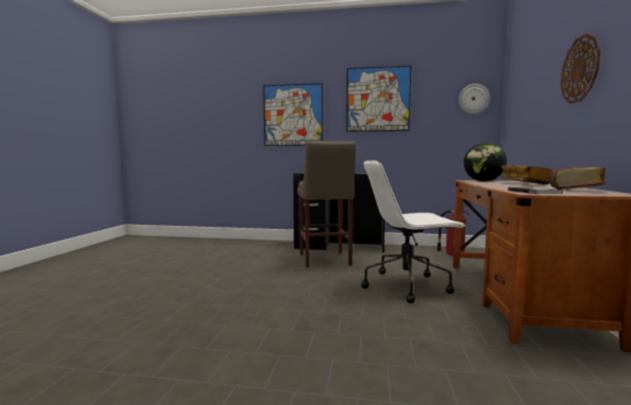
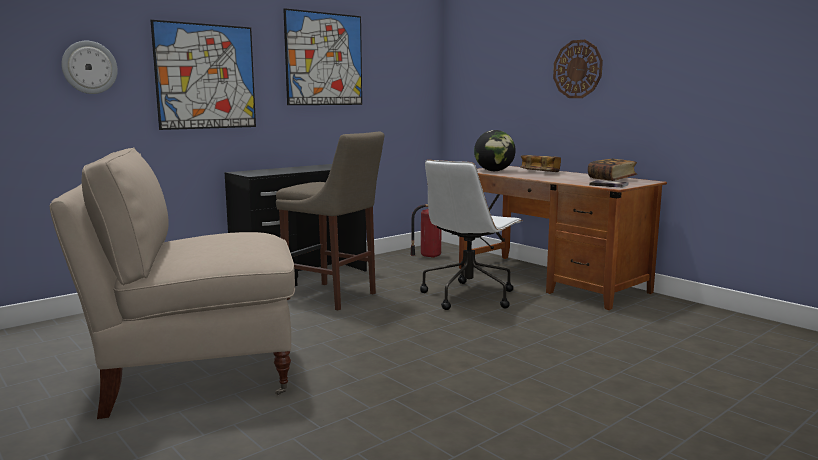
camera: 50 degrees left, 5 degrees up
(173, 273) = (196, 375): none -> beige chair
(473, 99) = (421, 66): wall clock -> wall clock (89, 67)

